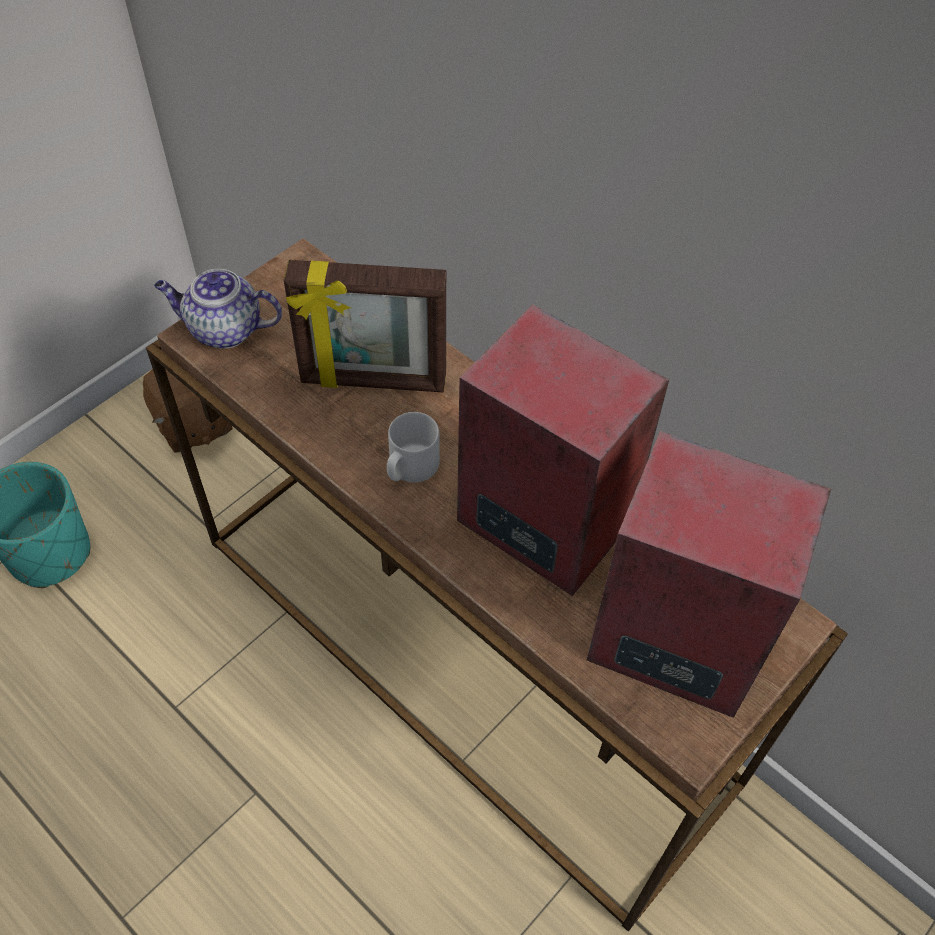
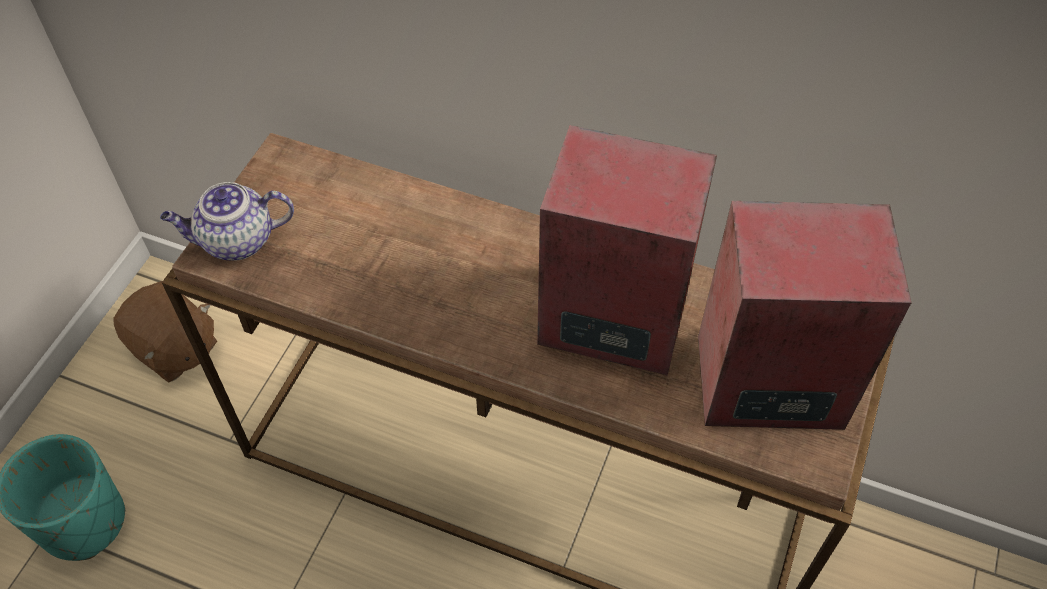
camera: 20 degrees left, 0 degrees up
(373, 381) = (402, 244): picture frame -> none
(410, 468) = (473, 311): grey mug -> none

